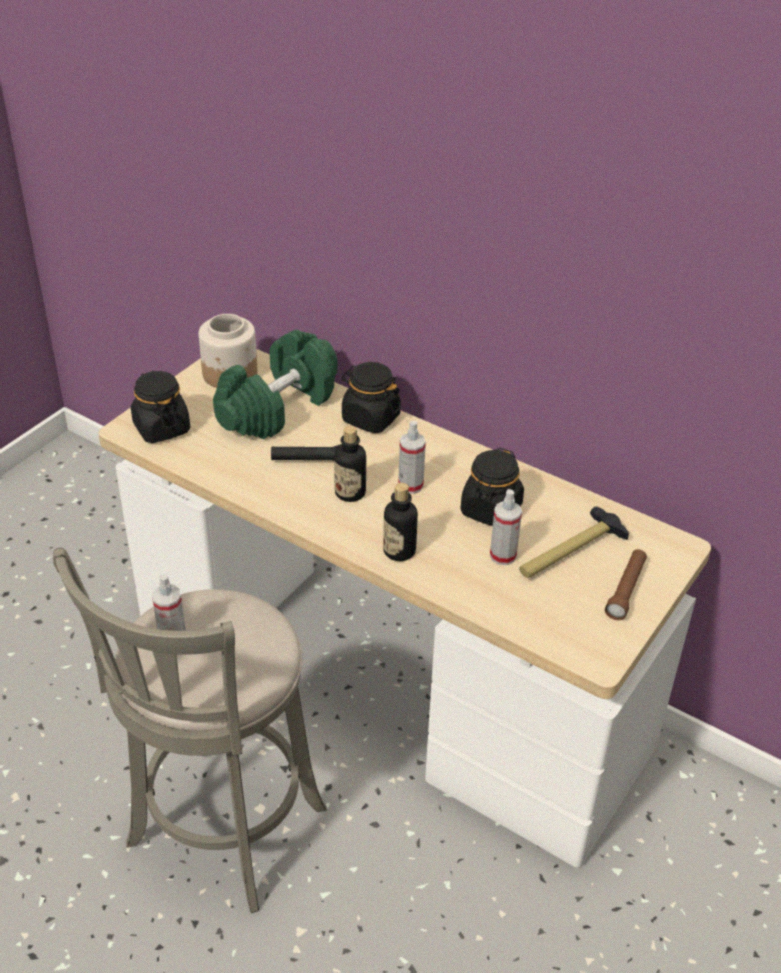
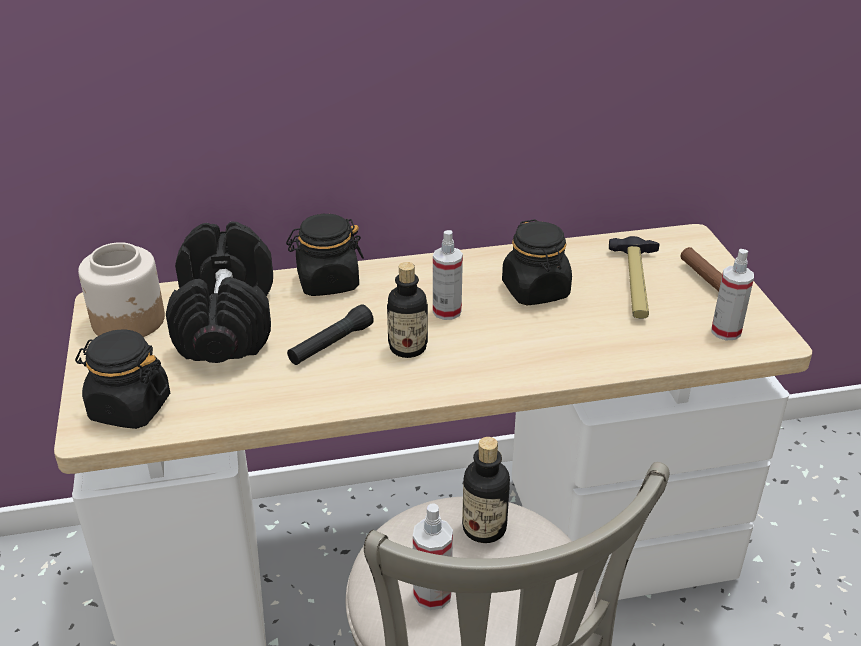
camera: 45 degrees left, 5 degrees down
(278, 407) = (226, 321): green dumbbell -> black dumbbell
(399, 551) = (522, 364): bottle -> bottle (484, 528)
(503, 555) = (598, 316): spray bottle -> spray bottle (726, 331)

